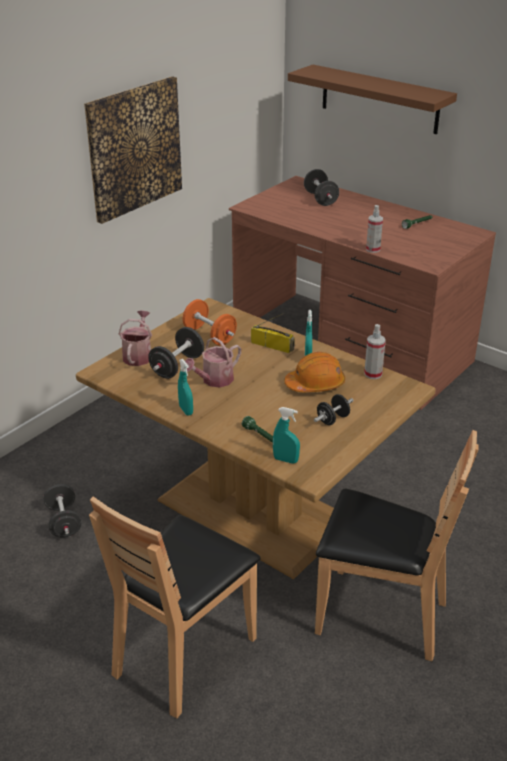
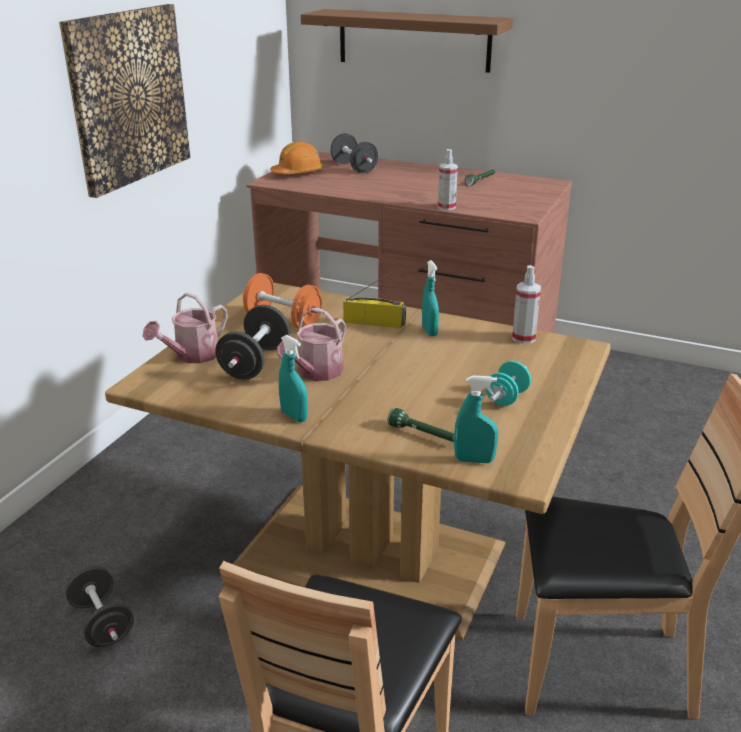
camera: 15 degrees left, 5 degrees down
(138, 355) = (192, 356): watering can -> watering can turned 135 degrees counterclockwise
(315, 384) = (457, 359): orange hard hat -> orange hard hat (298, 173)
(332, 419) = (506, 398): black dumbbell -> turquoise dumbbell

